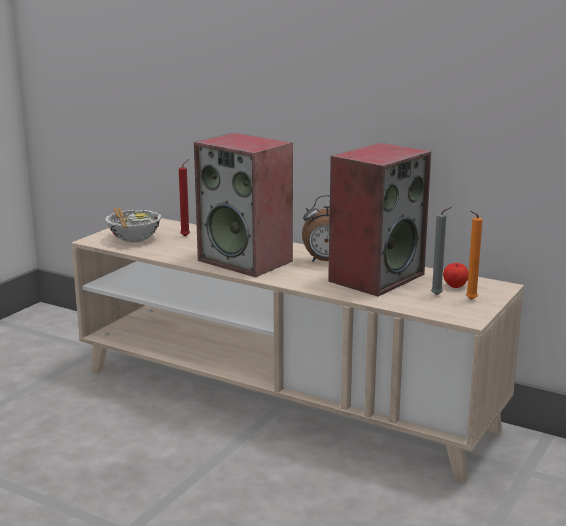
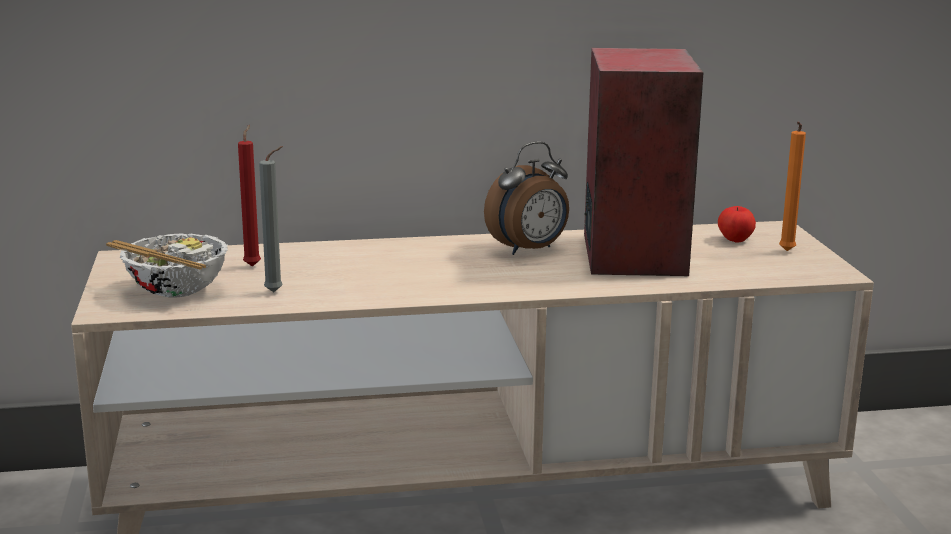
camera: 40 degrees left, 0 degrees up
(247, 261) = (425, 276): speaker -> none
(438, 295) = (745, 256): grey candle -> grey candle (277, 292)

